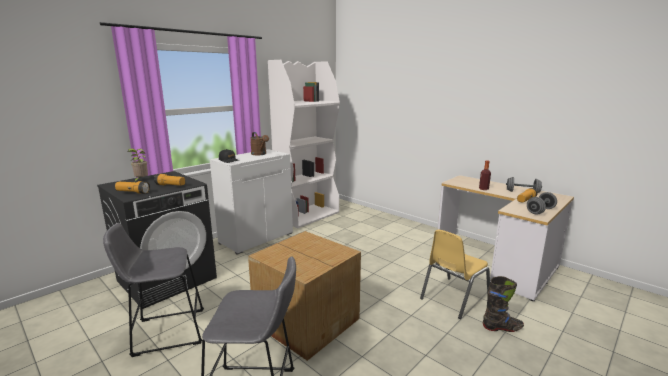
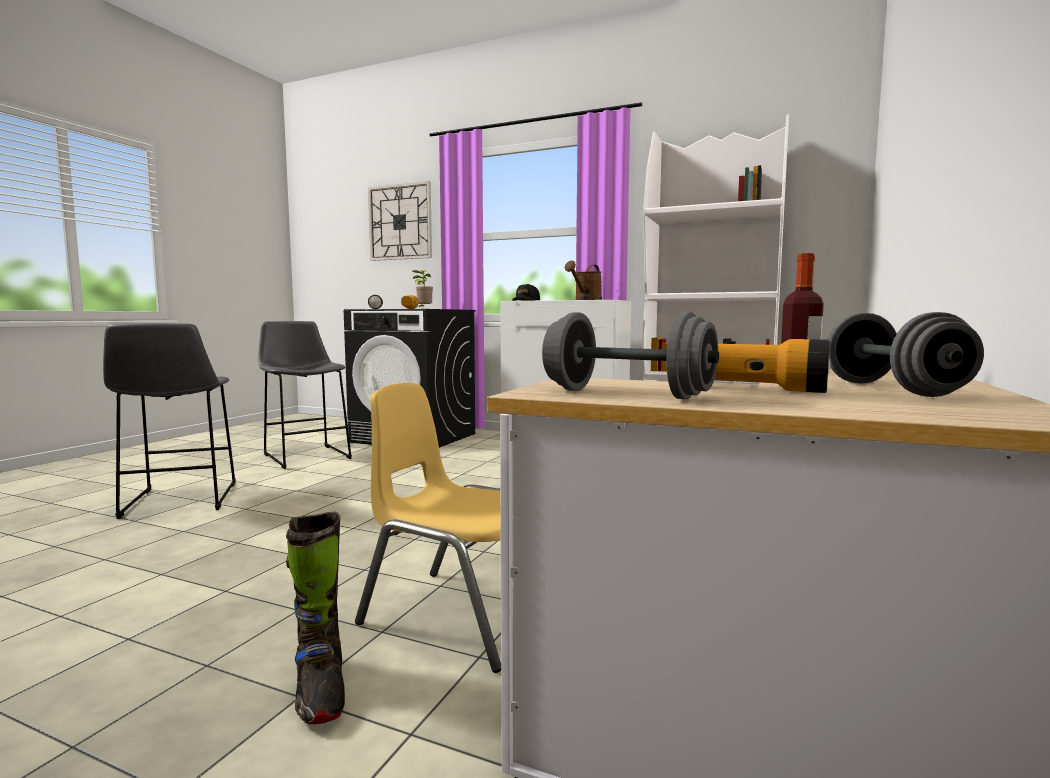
camera: 70 degrees right, 10 degrees down
(60, 100) = (400, 222): none -> wall clock
(306, 320) = (335, 501): cardboard box -> none

